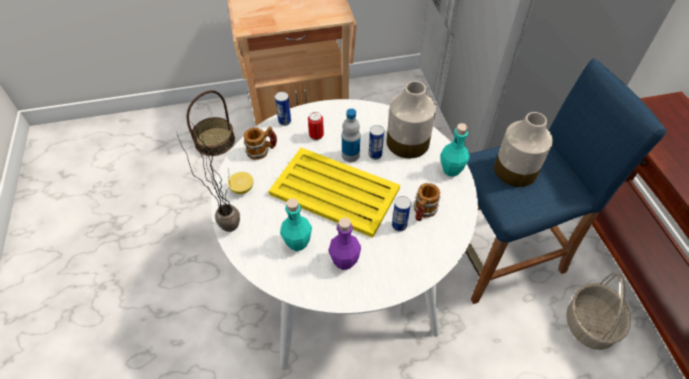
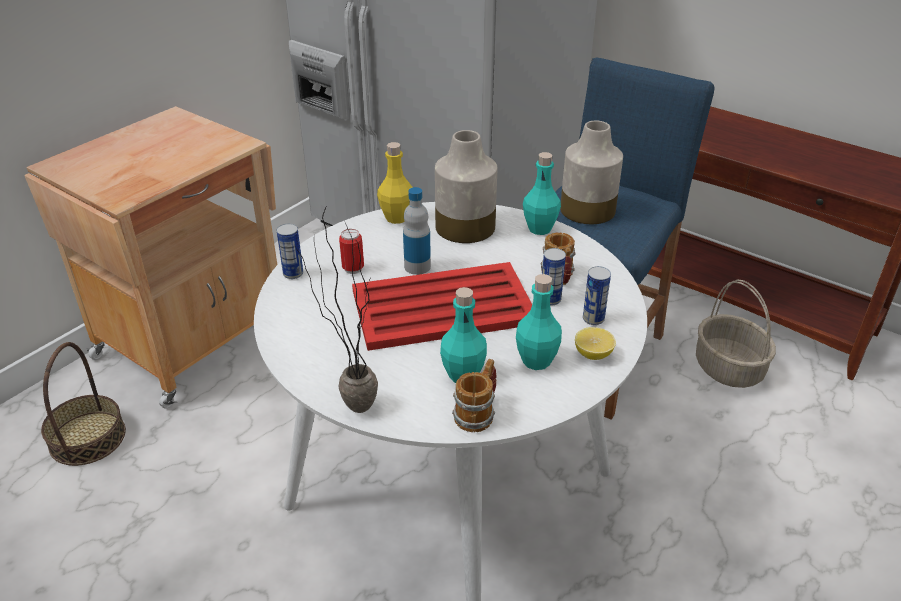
camera: 40 degrees left, 15 degrees down
(242, 188) = (324, 363): lemon -> lemon (593, 354)
(262, 151) = (301, 315): mug -> mug (478, 413)
(333, 191) = (441, 307): yellow tray -> red tray
(344, 261) = (536, 360): purple bottle -> turquoise bottle
(375, 155) = (444, 253): can -> can (593, 319)
(376, 113) = (396, 217): none -> yellow bottle

